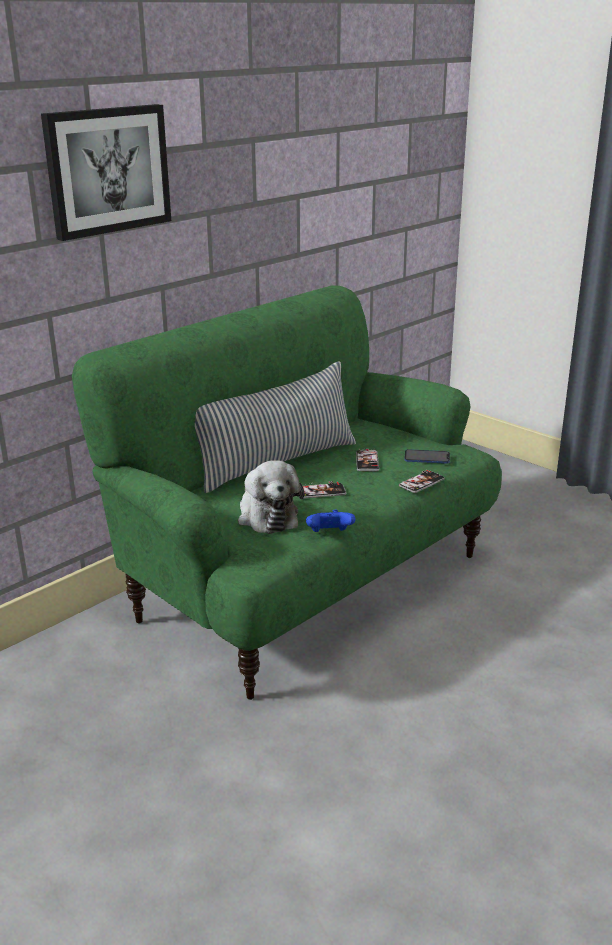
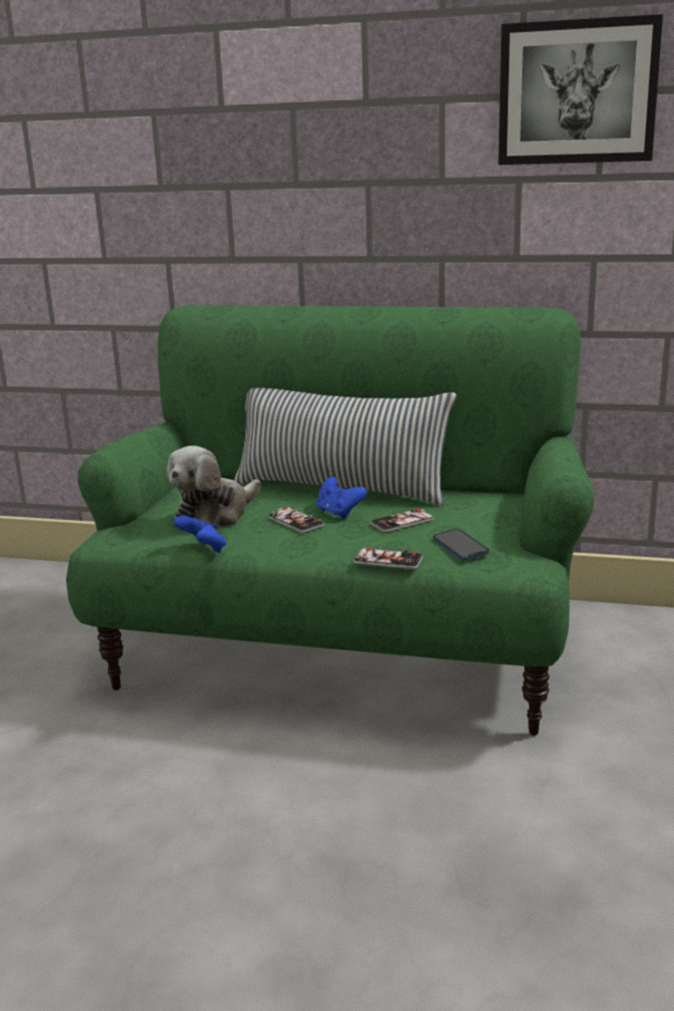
camera: 60 degrees right, 5 degrees down
(107, 170) = (231, 121): picture -> picture (577, 92)
(324, 475) = (339, 513): none -> blue game controller

